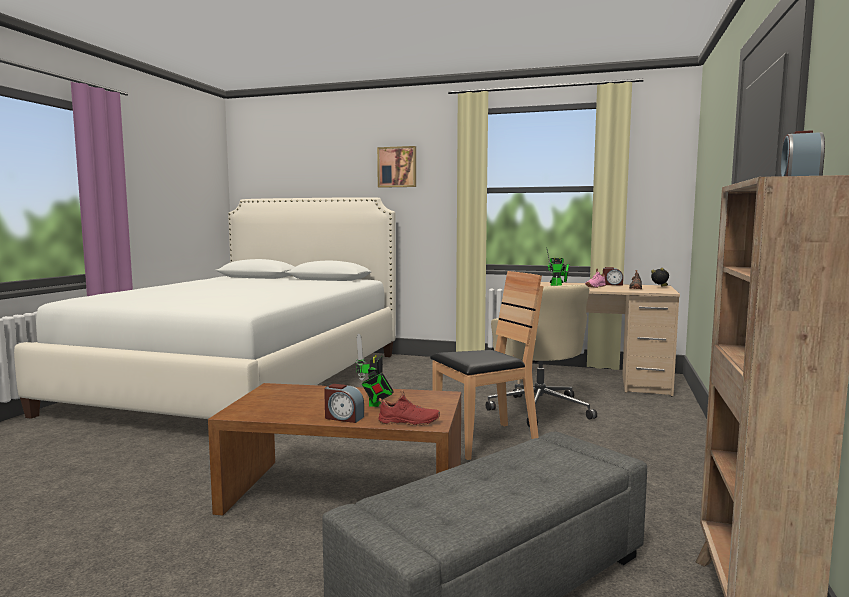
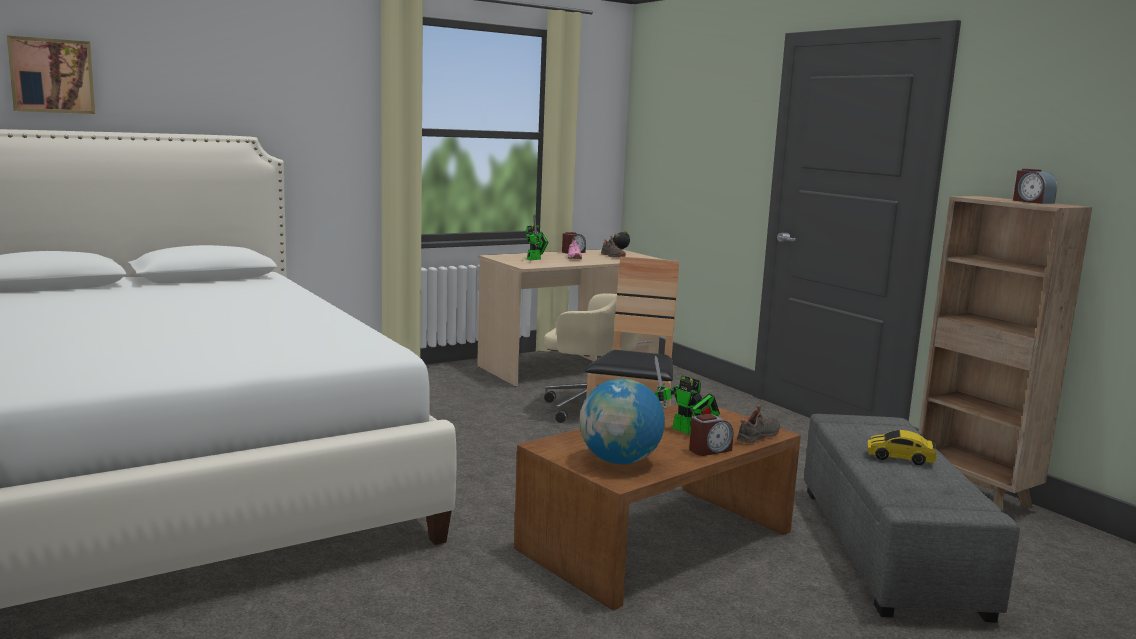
camera: 50 degrees left, 5 degrees up
(272, 405) = (620, 461): none -> globe
(397, 167) = (276, 88): picture -> picture (51, 76)
(409, 422) = (759, 437): red shoe -> black shoe
(499, 481) = (900, 458): none -> toy car

